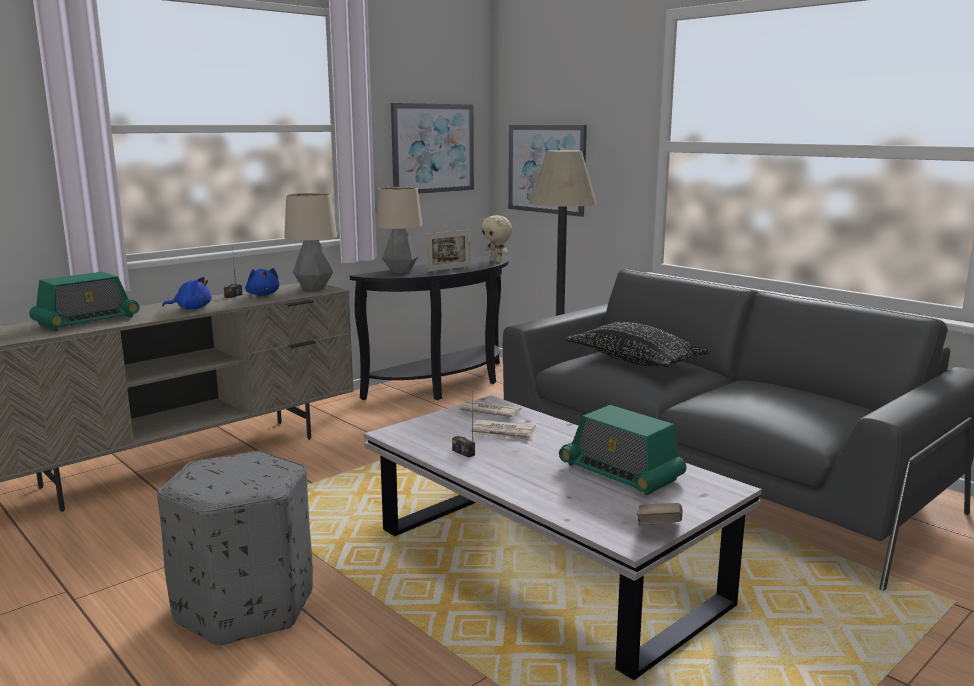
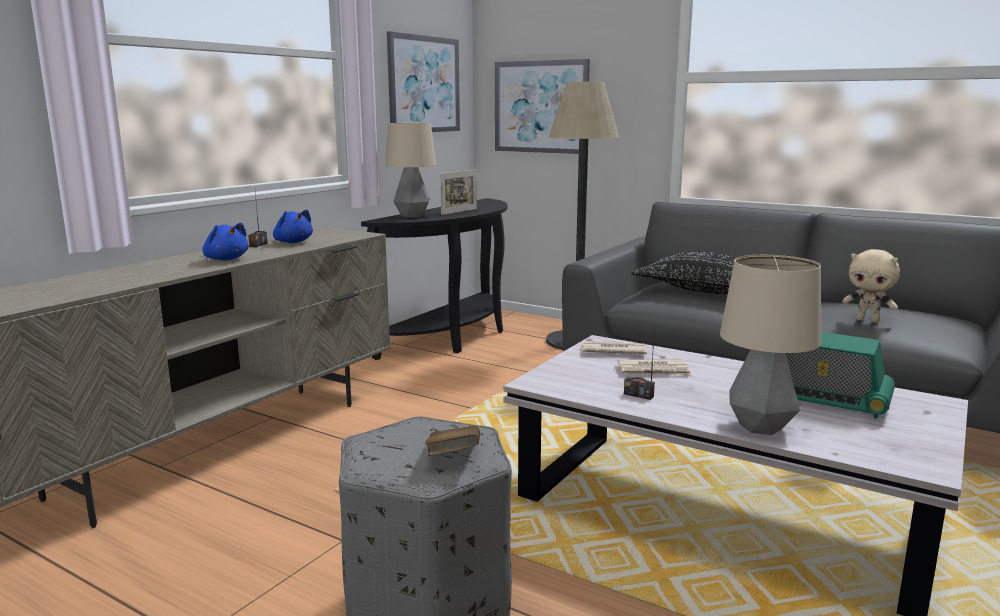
camera: 15 degrees left, 0 degrees up
(87, 321) = (104, 279): radio -> none
(192, 308) = (226, 259): blue plush toy -> blue plush toy turned 60 degrees clockwise
(313, 288) = (341, 233): table lamp -> table lamp (760, 427)
(496, 261) = (497, 204): beige plush toy -> beige plush toy (868, 320)
(658, 528) = (934, 451): brown book -> brown book (454, 457)

